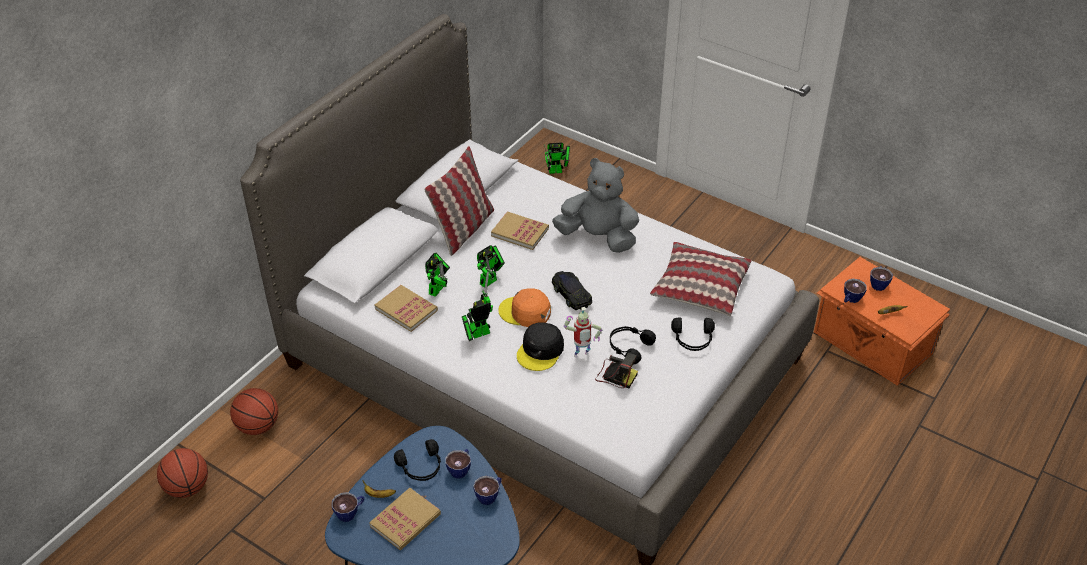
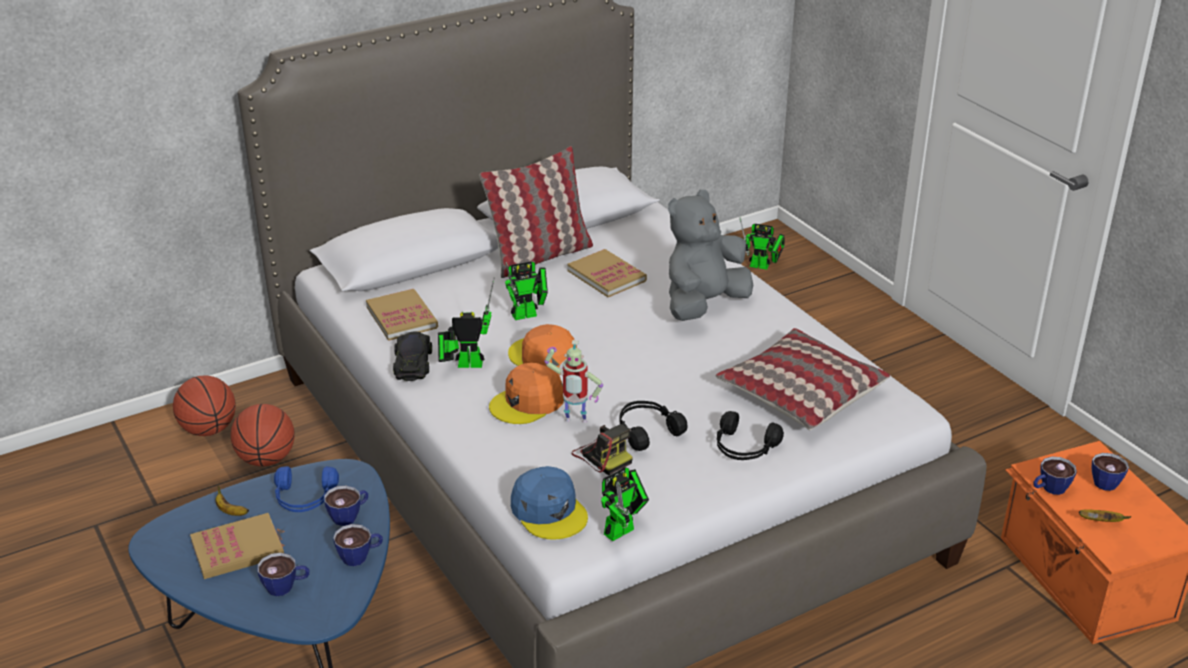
camera: 25 degrees right, 10 degrees down
(187, 488) = (85, 467): basketball -> basketball (266, 459)
(350, 513) = (182, 519): cup -> cup (286, 587)
(421, 467) = (304, 499): black headphones -> blue headphones
(437, 288) = (457, 306): toy robot -> toy robot (622, 529)
(540, 351) = (527, 402): black cap -> orange cap
(571, 293) = (618, 354): black toy car -> black toy car (413, 362)
(598, 237) = (703, 305): grey plush toy -> grey plush toy turned 90 degrees counterclockwise
(610, 426) = (549, 511): none -> blue cap

